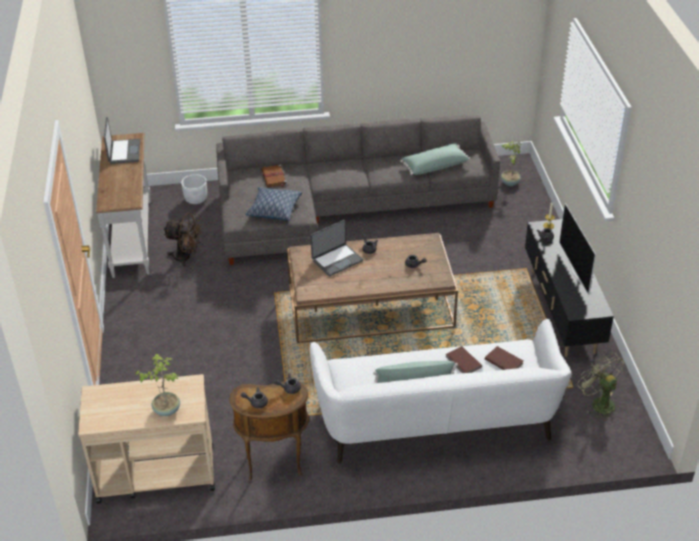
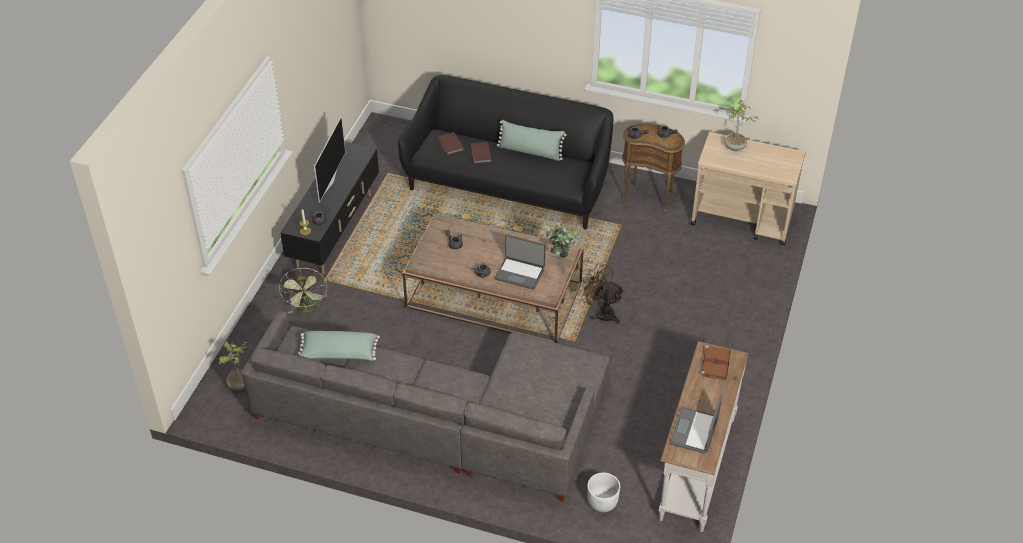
camera: 155 degrees left, 5 degrees up
(186, 257) = (645, 417): brown fan -> brown fan (601, 312)
(274, 177) = (522, 401): brown book -> brown book (715, 363)
(274, 209) = (545, 358): pillow -> none
(308, 283) = (560, 259): none -> potted plant
(336, 260) = (520, 273): laptop -> laptop turned 150 degrees counterclockwise
(437, 421) = (509, 185): white sofa -> black sofa
(598, 403) = (380, 157): green fan -> green fan (307, 309)

